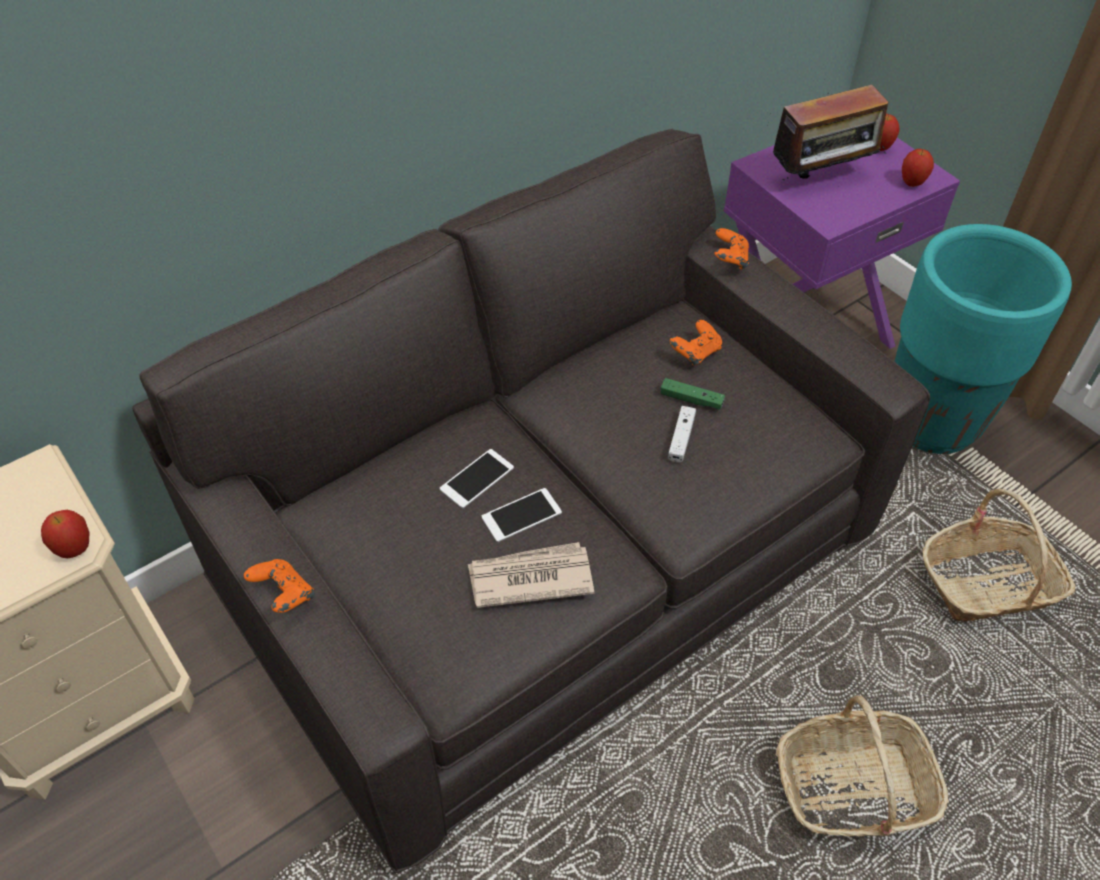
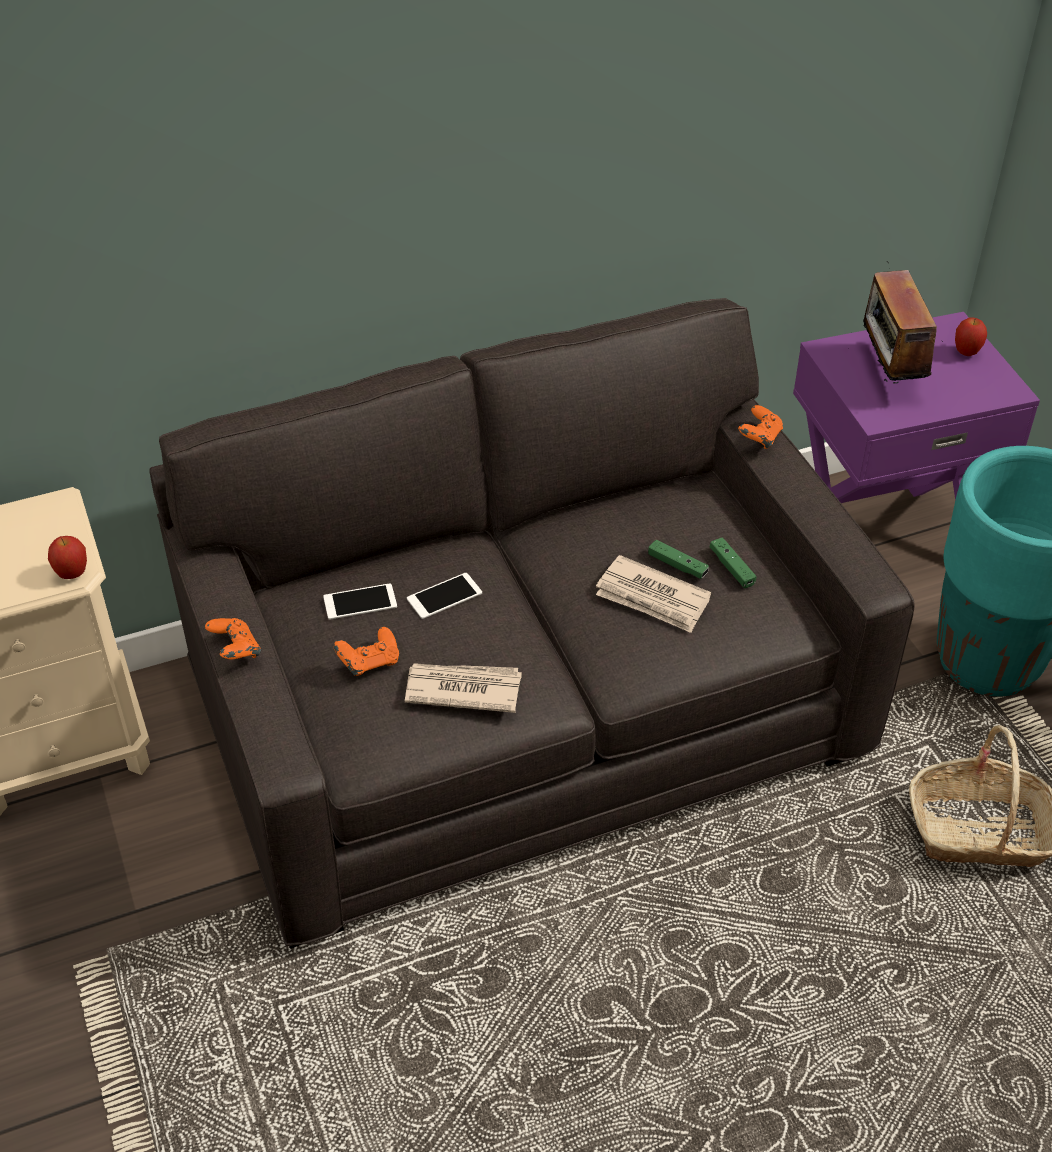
camera: 15 degrees right, 5 degrees down
(521, 515) = (474, 635): phone -> phone (360, 602)
(681, 438) = (652, 598): white game controller -> newspaper
(695, 353) = (699, 524): orange game controller -> orange game controller (369, 663)
(742, 392) = (732, 568): none -> green game controller
(821, 179) = (889, 374): radio -> radio turned 90 degrees clockwise
(853, 788) = (755, 984): basket -> none
(912, 183) = (985, 394): apple -> none

